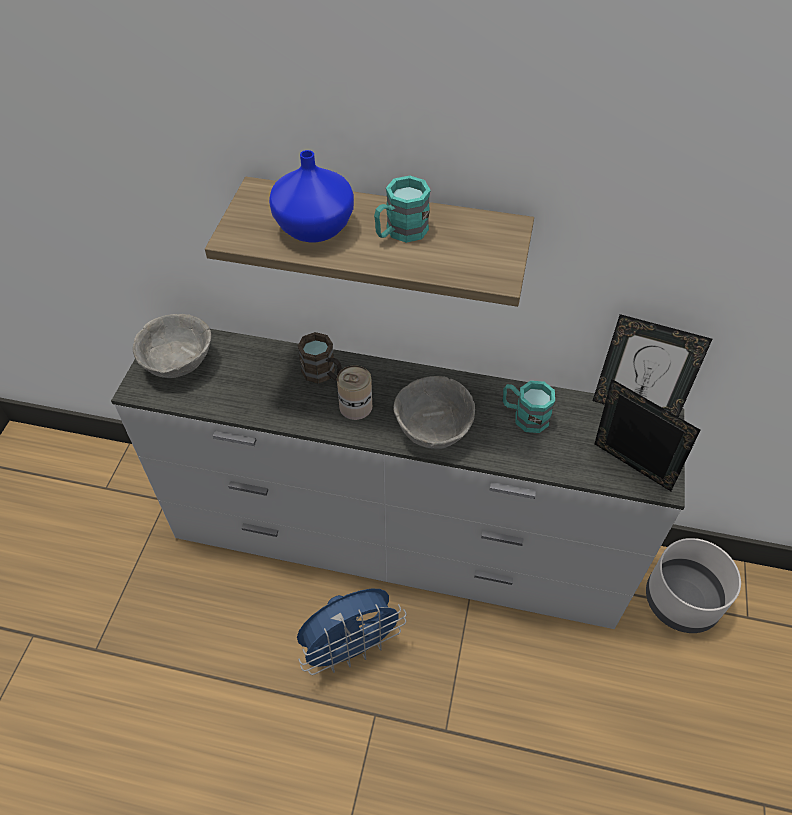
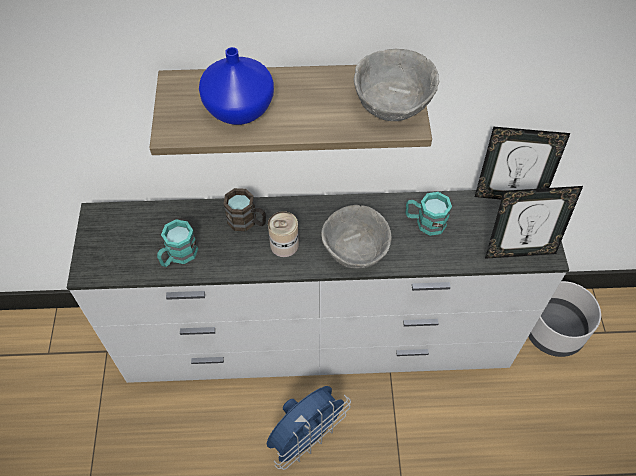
camera: 15 degrees left, 5 degrees up
(180, 363) = (117, 239): grey bowl -> grey bowl (393, 105)
(400, 232) = (314, 99): turquoise mug -> turquoise mug (178, 256)
(628, 472) = (519, 251): picture frame -> picture frame turned 150 degrees clockwise

